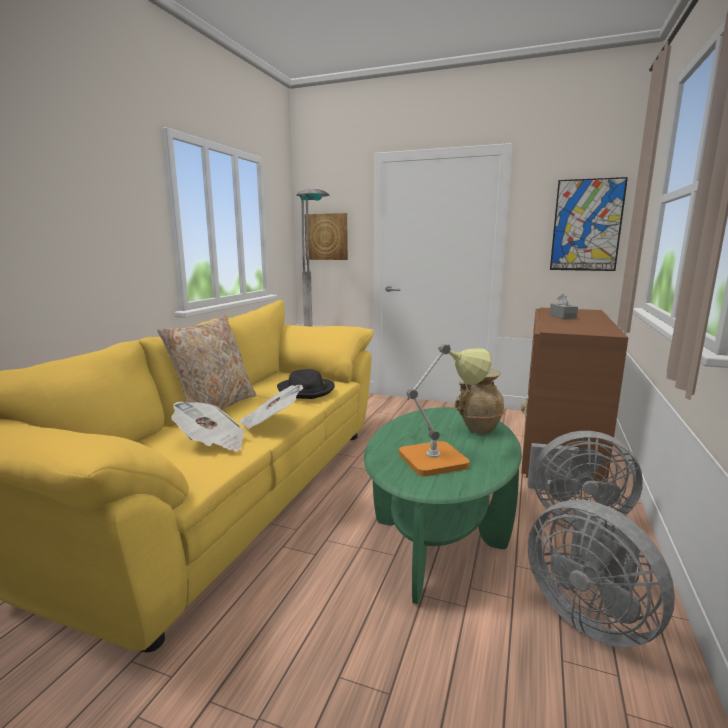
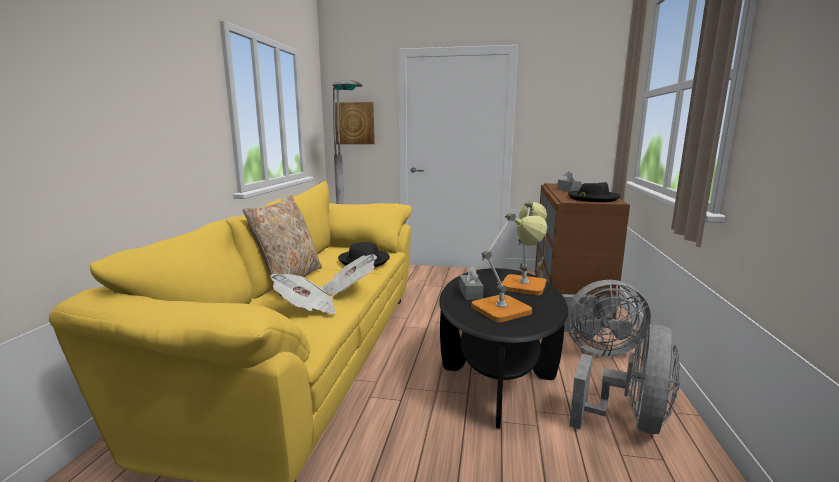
camera: 10 degrees left, 0 degrees up
(407, 437) = (470, 293): none -> grey tissue box
(439, 534) = (497, 374): green coffee table -> black coffee table
(478, 429) = (524, 284): beige vase -> table lamp
(584, 328) = (592, 198): none -> black hat
(586, 225) = (579, 114): picture -> none
(589, 616) = (631, 421): grey fan -> grey fan turned 105 degrees counterclockwise

